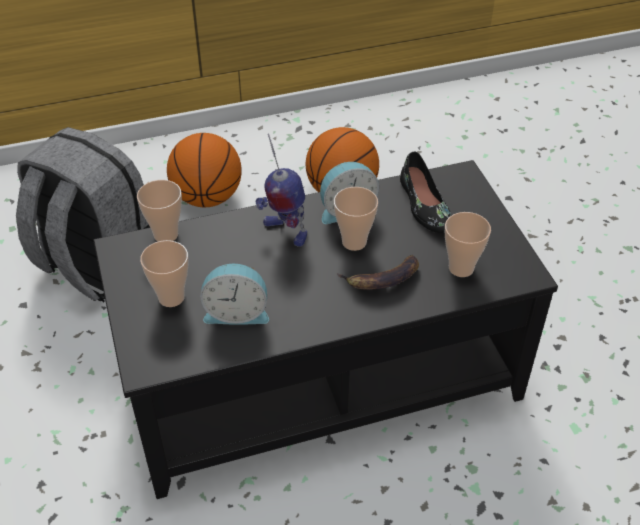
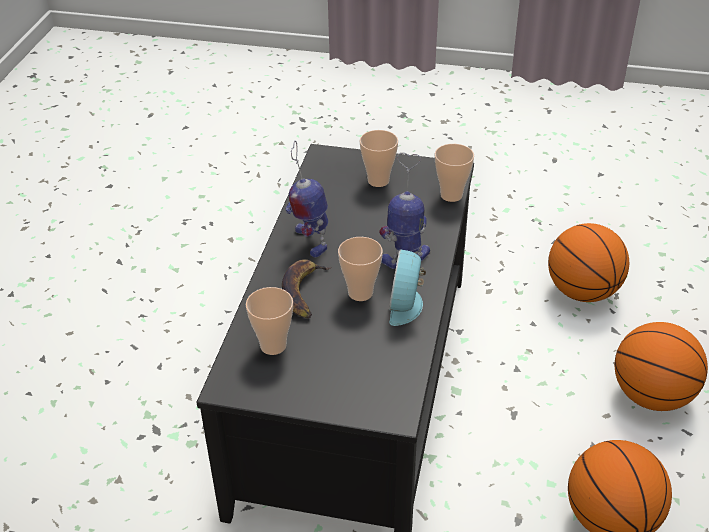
camera: 120 degrees right, 5 degrees down
(96, 265) = (582, 291): grey backpack -> basketball
(236, 312) = (337, 205): alarm clock -> none
(309, 307) = (309, 241): none -> toy robot
(424, 205) = (372, 360): black shoe -> none

